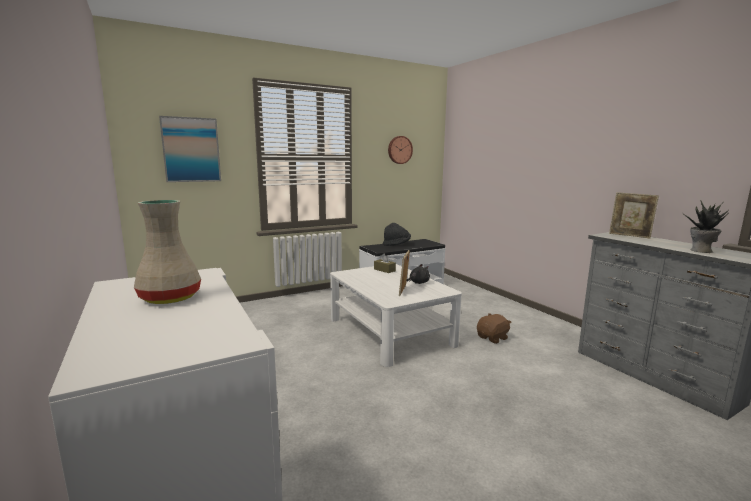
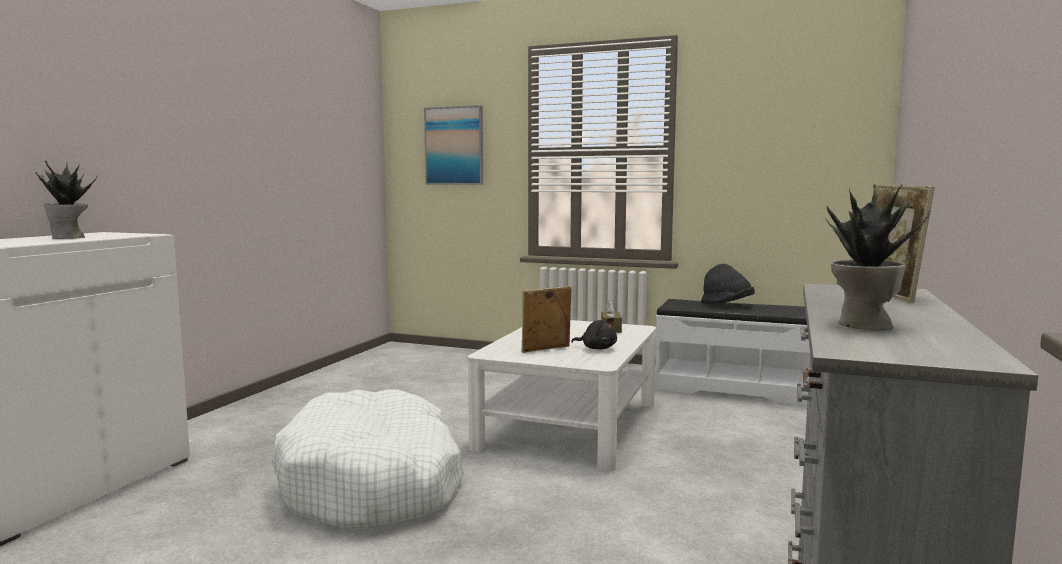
camera: 50 degrees right, 5 degrees down
(171, 298) = (69, 238): beige vase -> potted plant
(393, 411) = (373, 483): none -> white dog bed
(399, 150) = (776, 133): wall clock -> none
(493, 338) = (692, 486): brown plush toy -> none

